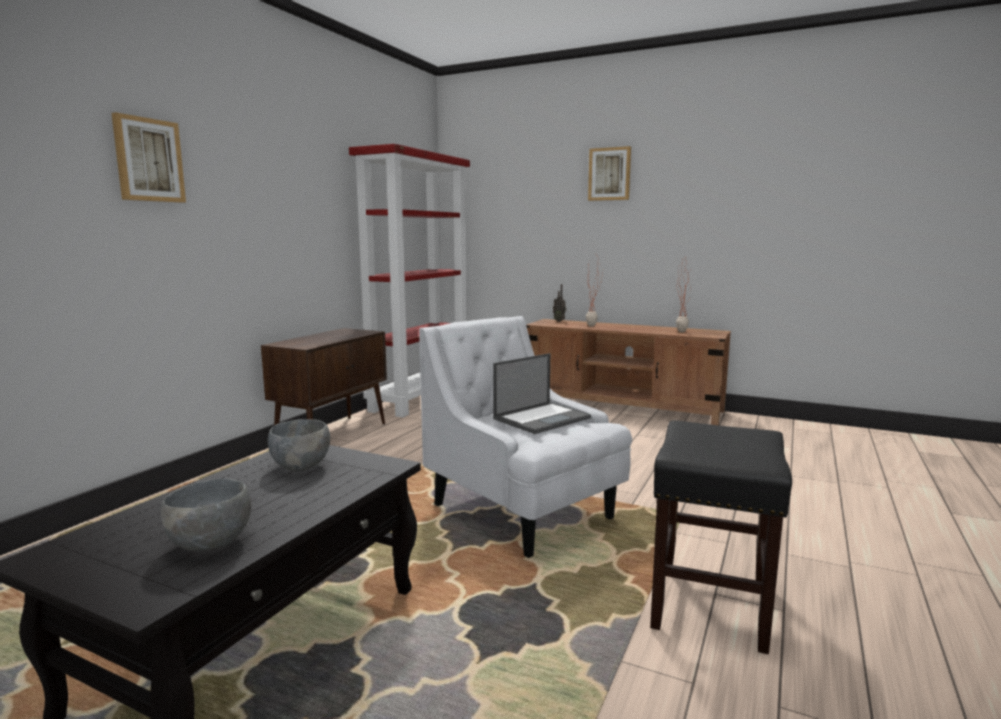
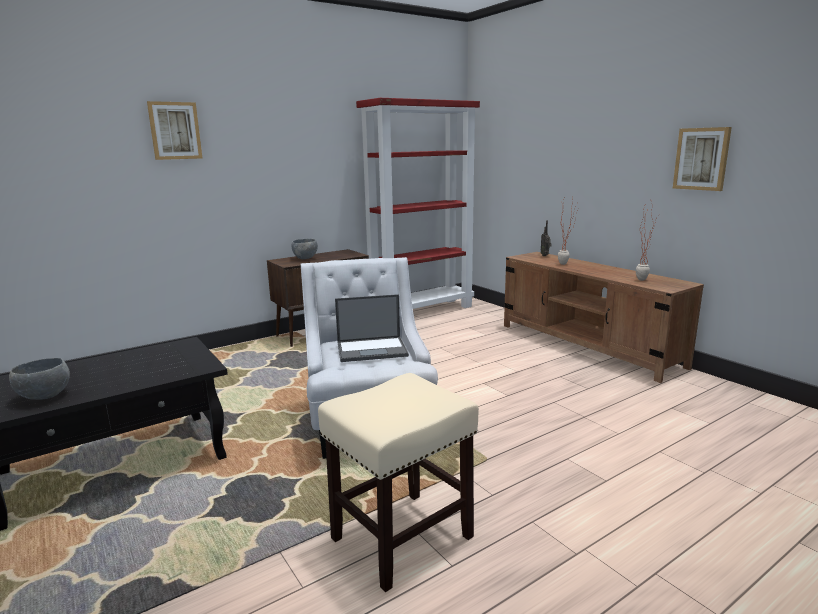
camera: 30 degrees right, 5 degrees up
(301, 467) = (162, 357): grey bowl -> grey bowl (305, 258)
(609, 174) = (598, 110): picture -> picture (701, 159)
(711, 604) = (401, 538): black stool -> beige stool

